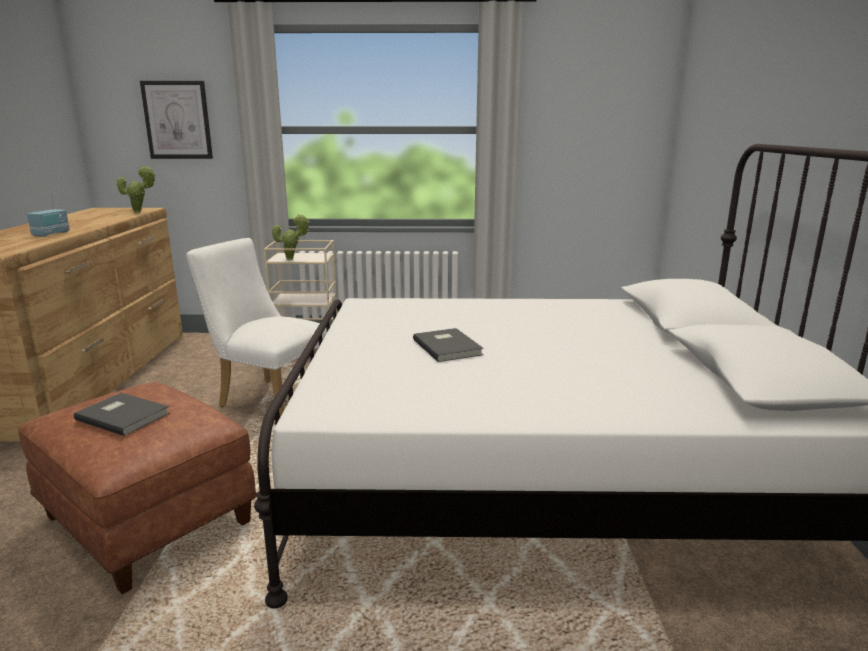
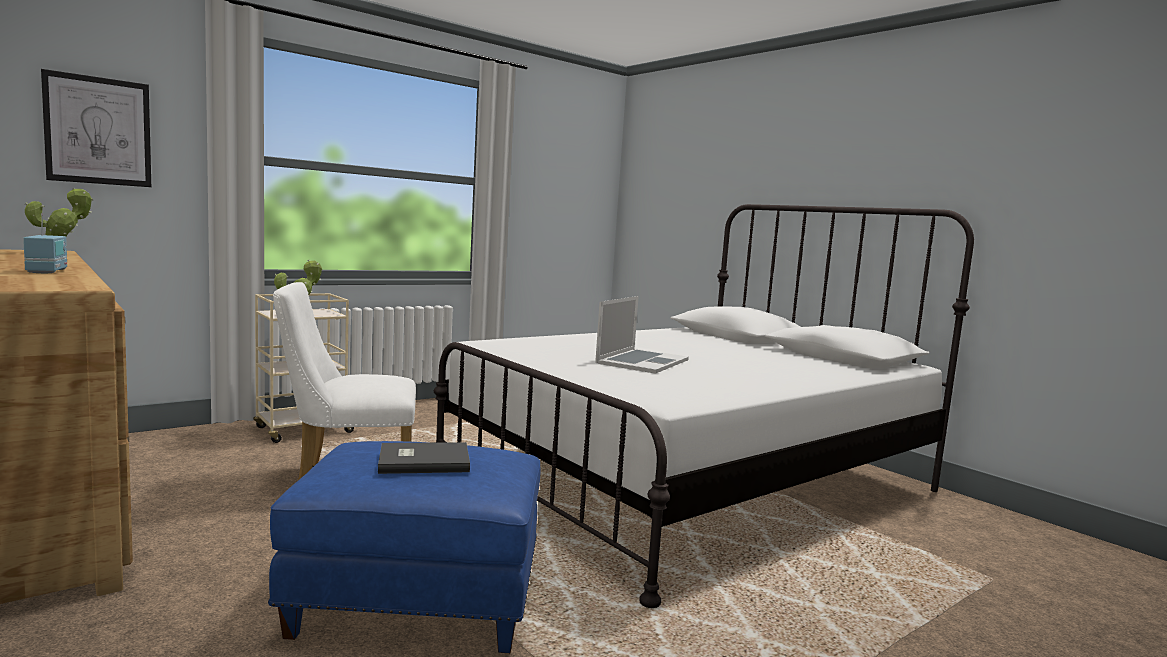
camera: 40 degrees left, 10 degrees down
(145, 520) = (414, 601): brown ottoman -> blue ottoman
(448, 346) = (642, 361): grey book -> laptop

